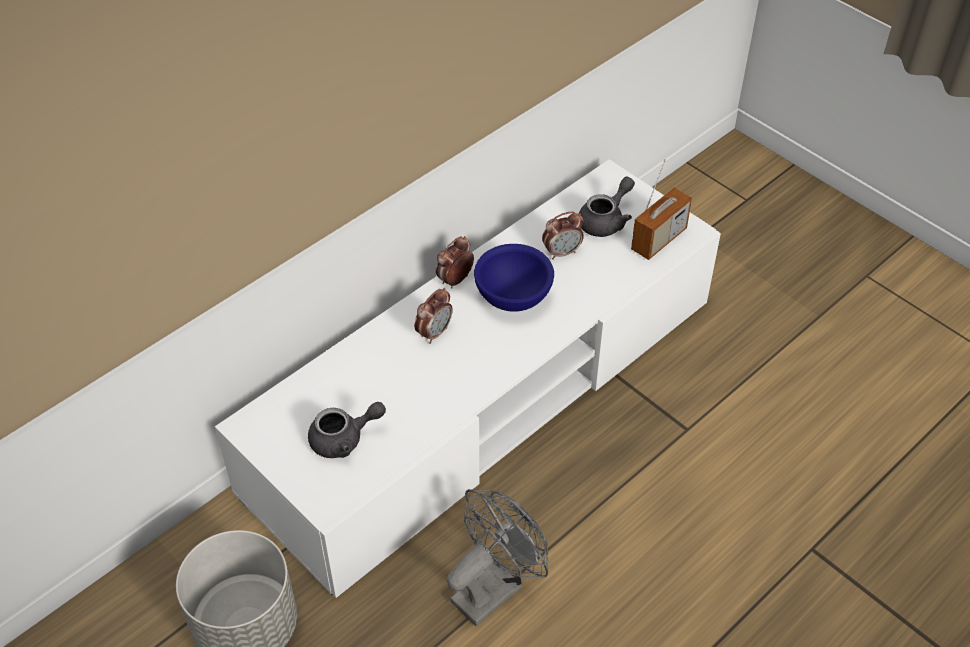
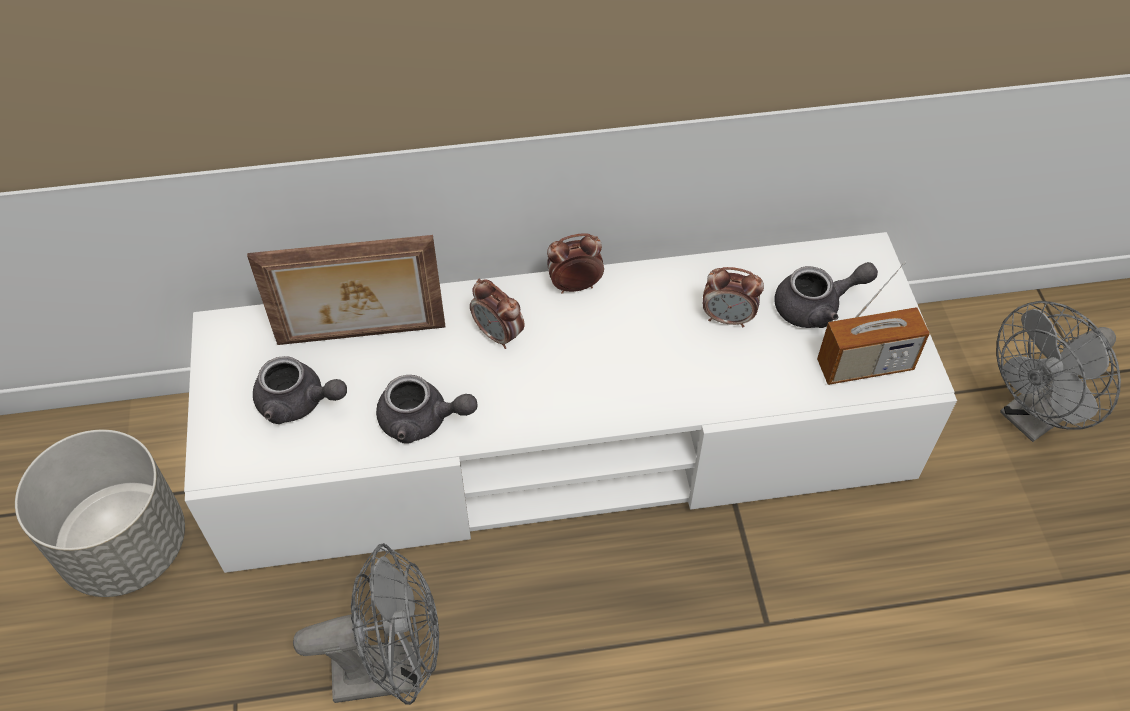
camera: 35 degrees right, 5 degrees up
(347, 380) = (362, 337): none -> picture frame
(433, 406) = (422, 421): none -> grey teapot
(434, 332) = (498, 335): alarm clock -> alarm clock turned 60 degrees clockwise
(514, 298) = (624, 343): blue bowl -> none
(738, 237) = (1032, 418): none -> grey fan

